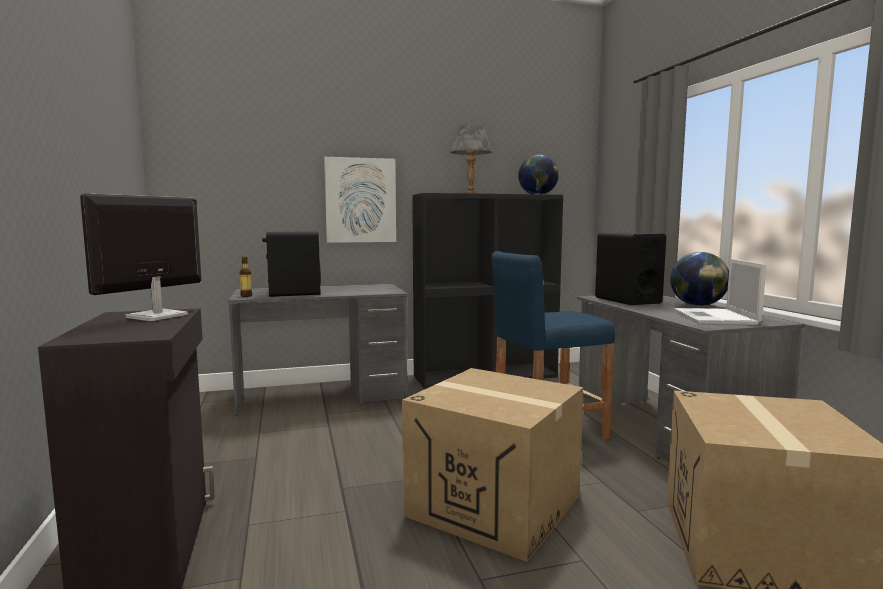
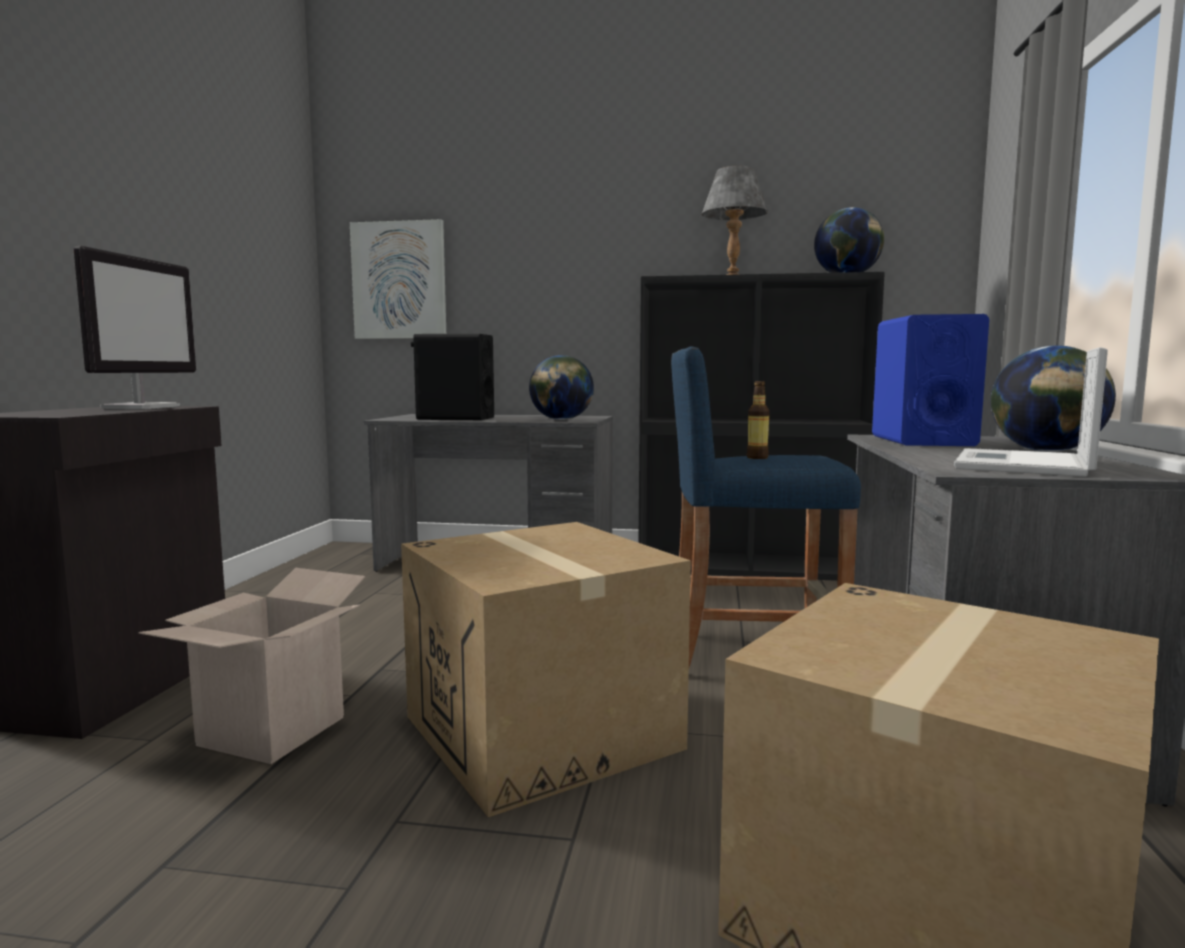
camera: 25 degrees right, 0 degrees up
(156, 316) = (142, 408): monitor -> monitor turned 135 degrees clockwise
(246, 296) = (395, 418): bottle -> bottle (757, 457)
(324, 548) = (272, 731): none -> cardboard box
(360, 200) = (573, 295): picture -> picture (399, 280)
(374, 290) = (561, 419): none -> globe
(627, 300) = (921, 441): black speaker -> blue speaker

